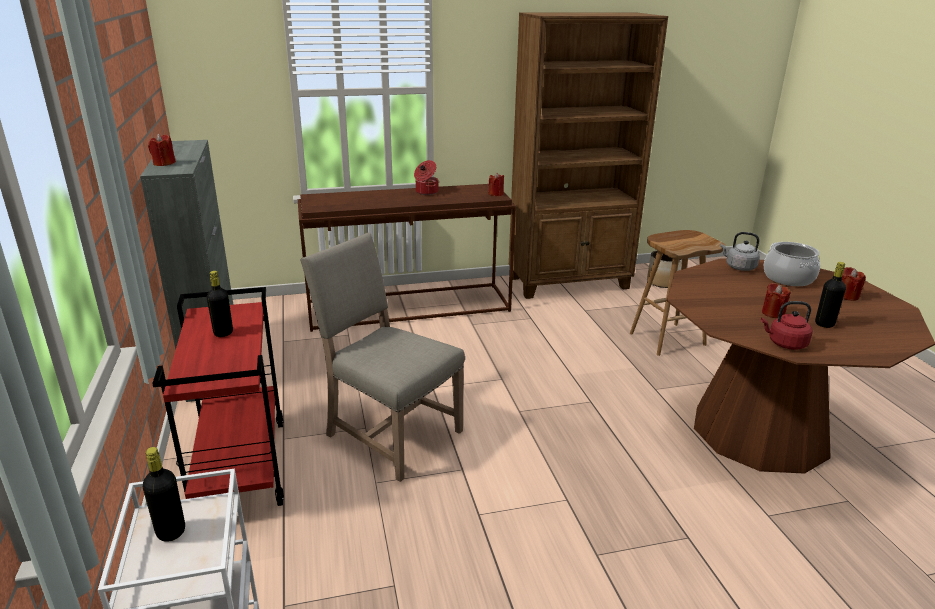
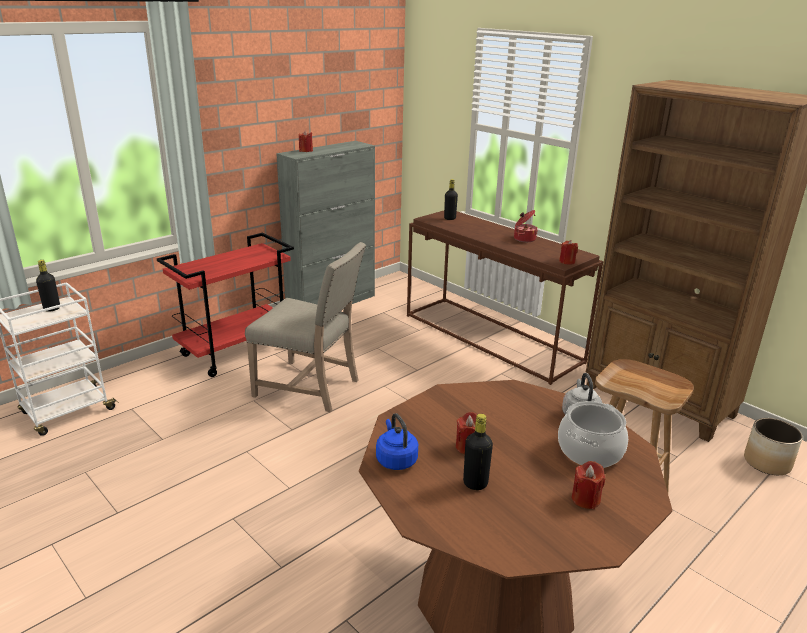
camera: 60 degrees right, 0 degrees up
(223, 333) = (239, 259): black bottle -> black bottle (450, 218)
(389, 433) = (310, 387): beige chair -> beige chair turned 105 degrees clockwise
(785, 344) = (395, 459): red kettle -> blue kettle

